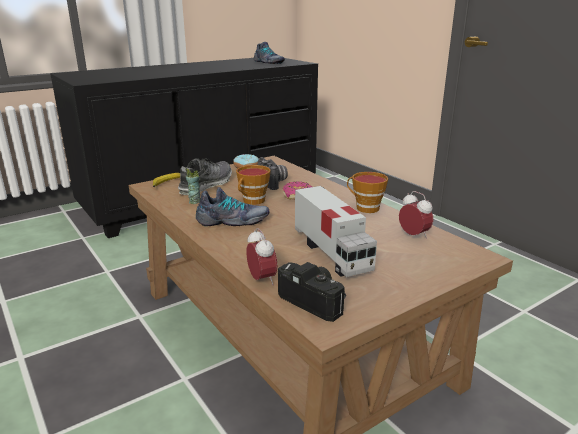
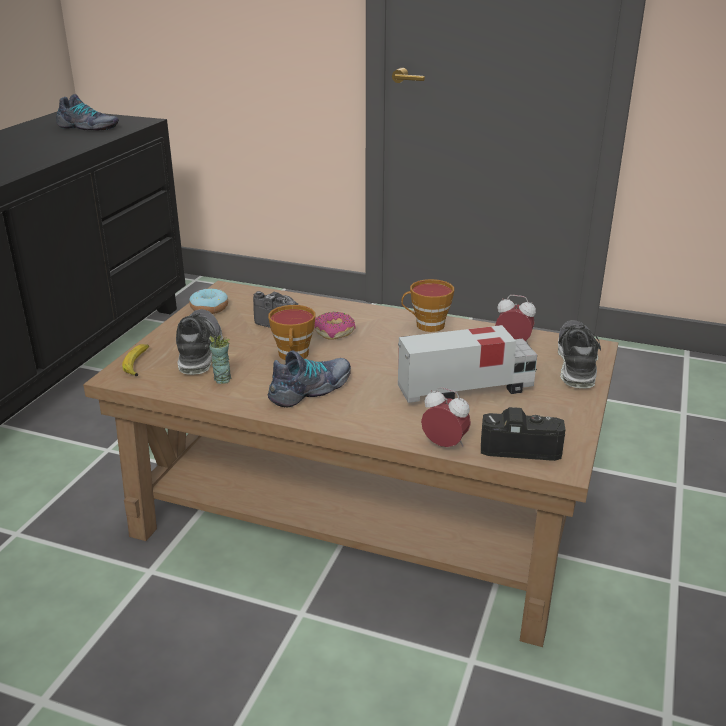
camera: 35 degrees left, 5 degrees up
(331, 252) = (466, 390): toy truck -> toy truck turned 45 degrees counterclockwise
(448, 263) = (575, 363): none -> shoe

